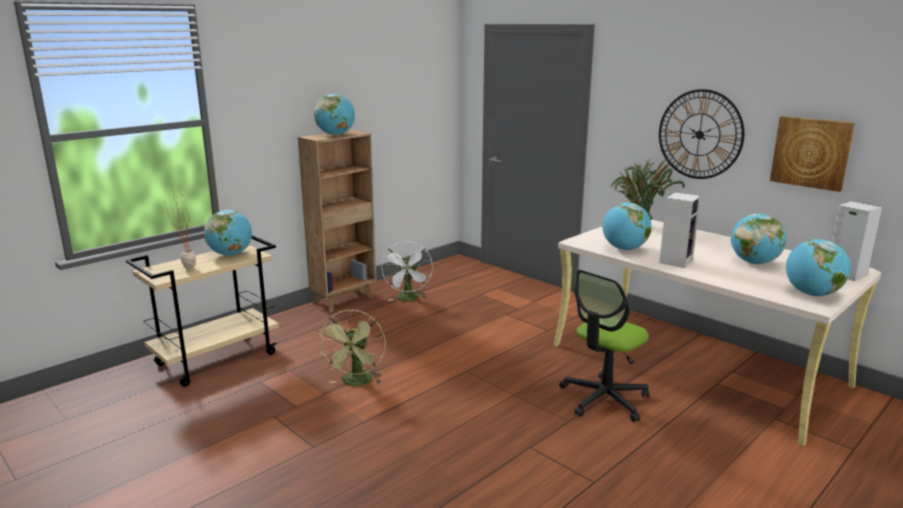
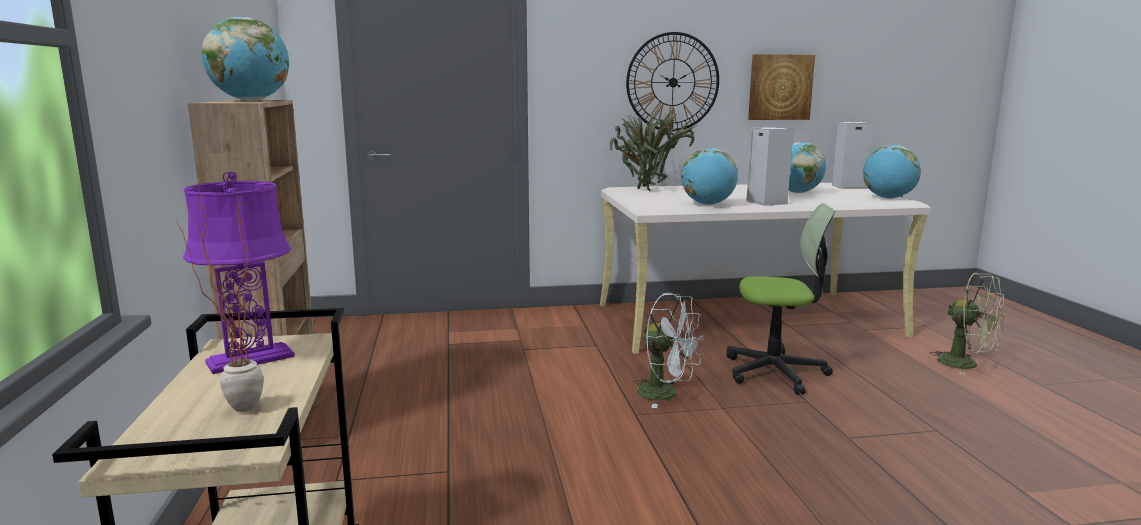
camera: 55 degrees left, 5 degrees down
(231, 254) = (251, 359): globe -> purple table lamp
(356, 383) = (574, 498): green fan -> green fan (966, 364)
(409, 299) = (376, 384): white fan -> white fan (665, 394)
(604, 399) = (775, 372): office chair -> office chair turned 75 degrees counterclockwise

